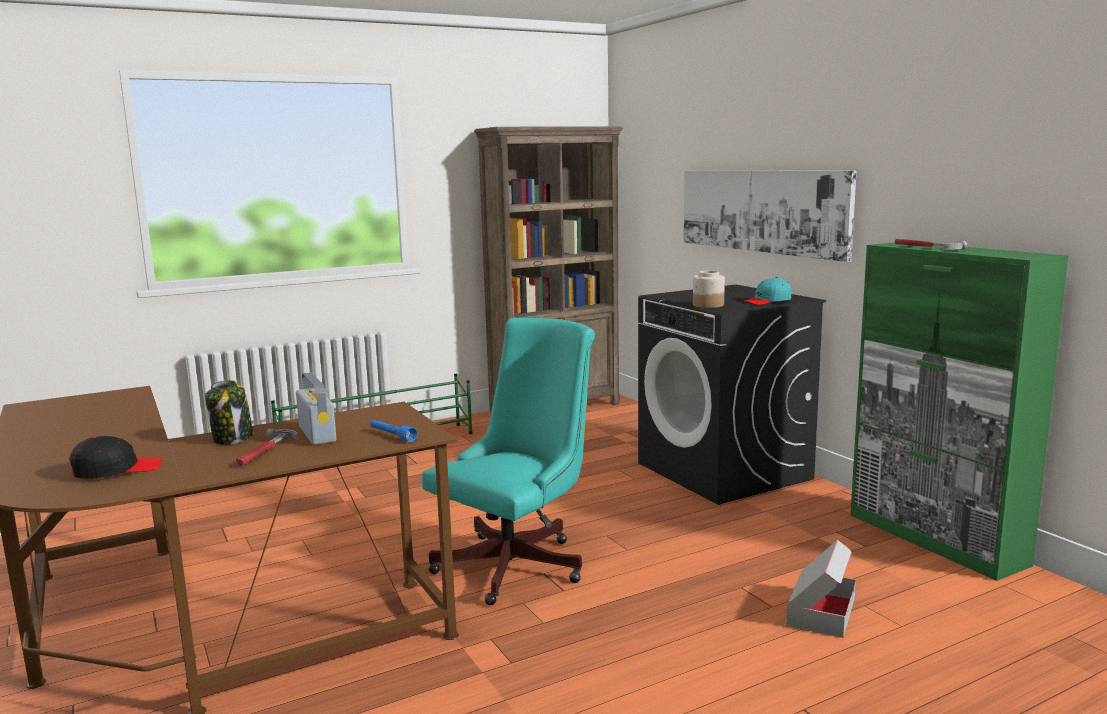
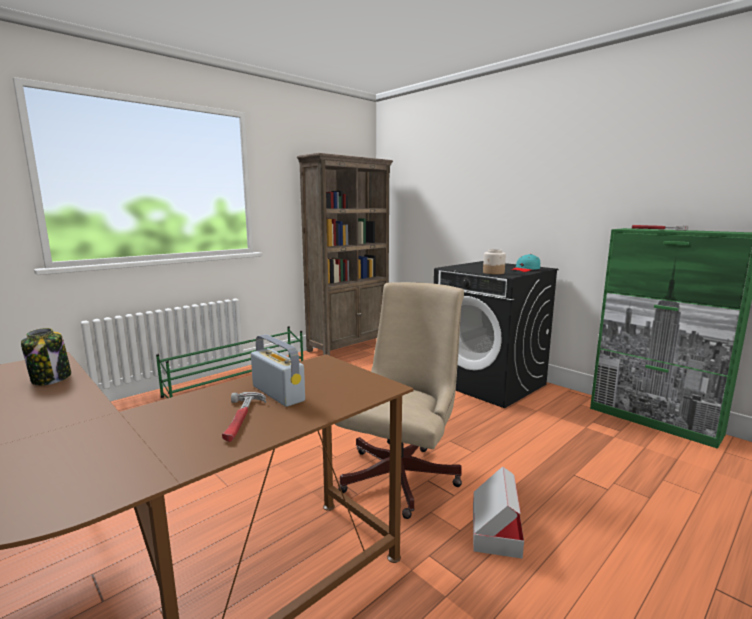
camera: 15 degrees left, 0 degrees up
(117, 470) = (75, 462): black cap -> none
(233, 438) = (193, 405): jar -> jar (51, 379)
(392, 435) = (352, 390): blue flashlight -> none
(519, 563) = (403, 473): turquoise office chair -> beige office chair
(761, 211) = (503, 212): picture -> none
(821, 611) = (642, 489): cardboard box -> cardboard box (495, 530)

